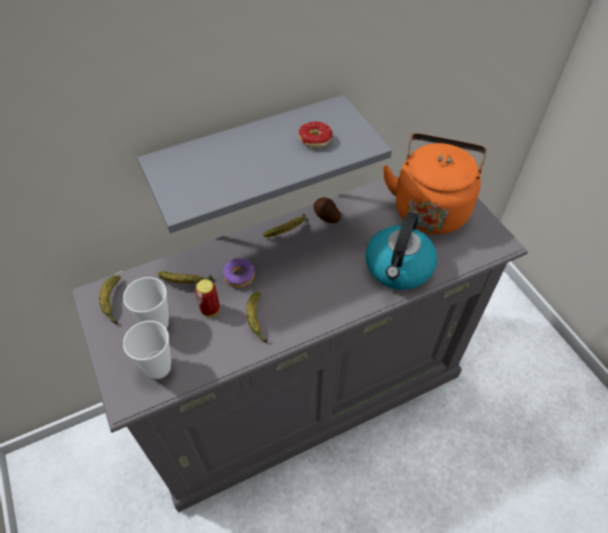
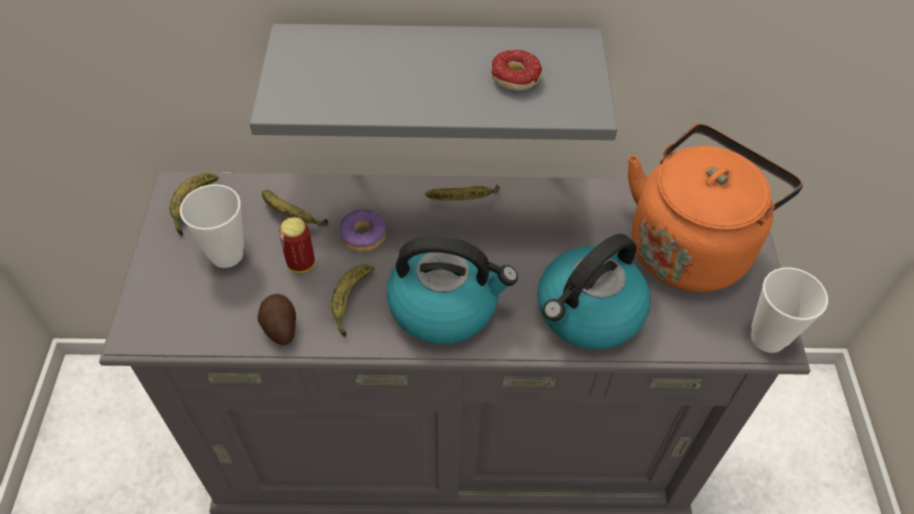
camera: 25 degrees right, 0 degrees up
(158, 367) = (196, 309): cup -> cup (768, 337)
(315, 298) = (445, 306): none -> kettle
(326, 216) = (528, 201): potato -> potato (279, 326)

